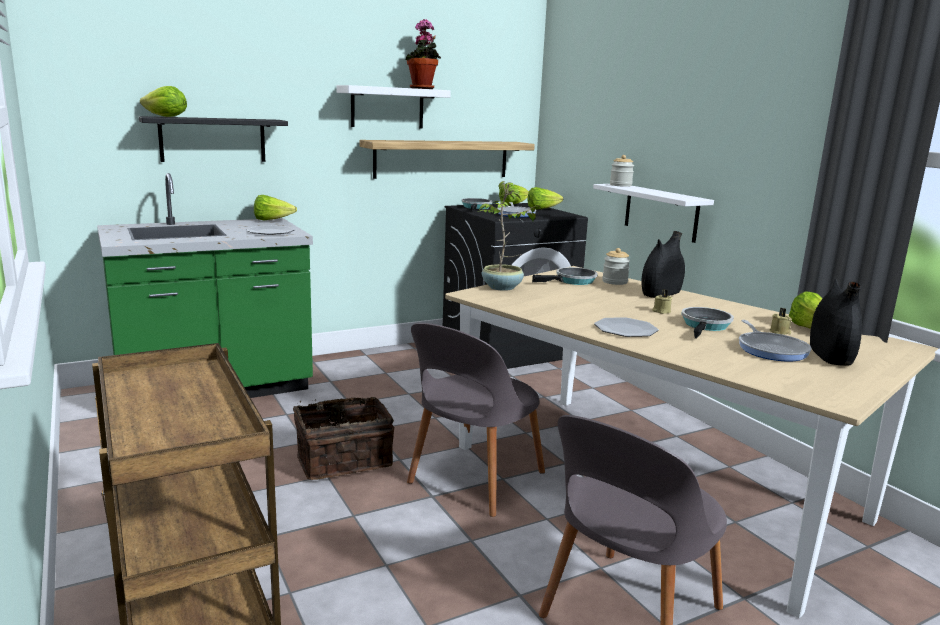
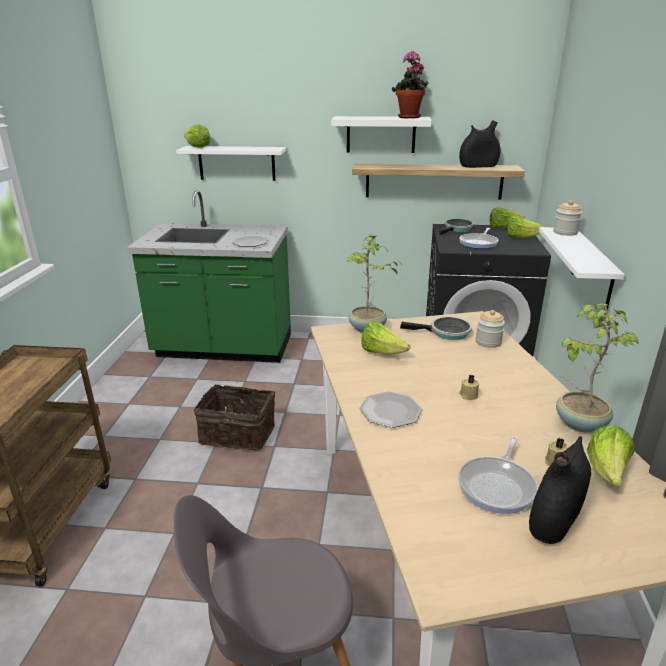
camera: 35 degrees right, 10 degrees up
(213, 140) = (236, 163): black shelf -> white shelf
(272, 220) = (274, 228): lettuce -> lettuce (382, 353)
(473, 480) = (304, 485): grey chair -> none
(661, 294) = (510, 370): black vase -> black vase (478, 166)
(705, 326) = (481, 429): frying pan -> none
(755, 312) = (579, 423): none -> potted plant

